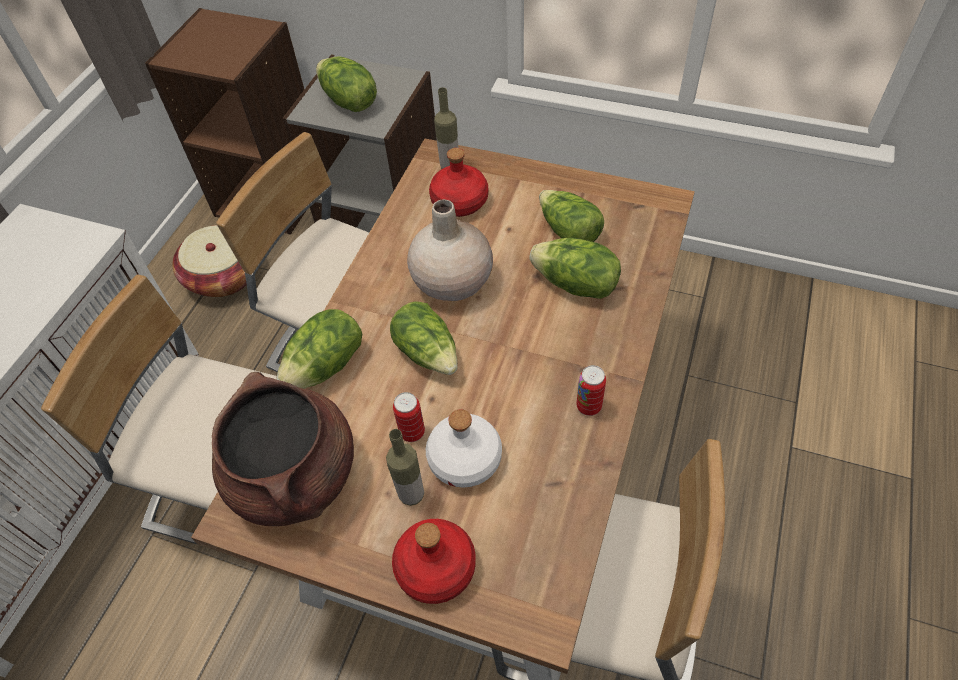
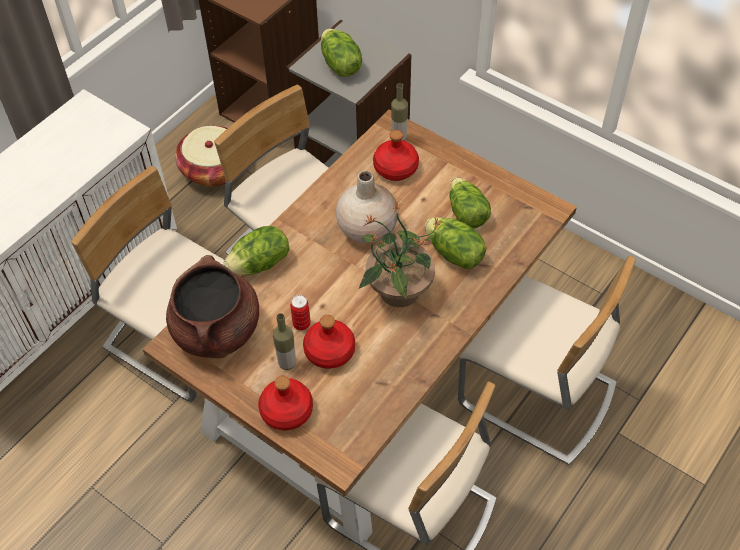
camera: 15 degrees right, 0 degrees up
(428, 352) = (331, 274): lettuce -> none
(464, 460) = (329, 351): white bottle -> red bottle
(524, 351) = (398, 291): none -> potted plant
(588, 406) = (426, 341): can -> none
(684, 431) = (536, 396): none -> beige chair

